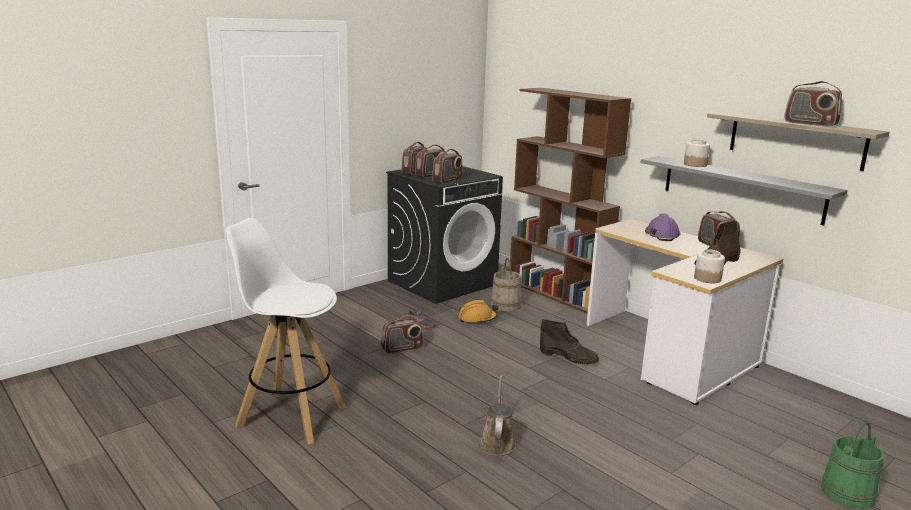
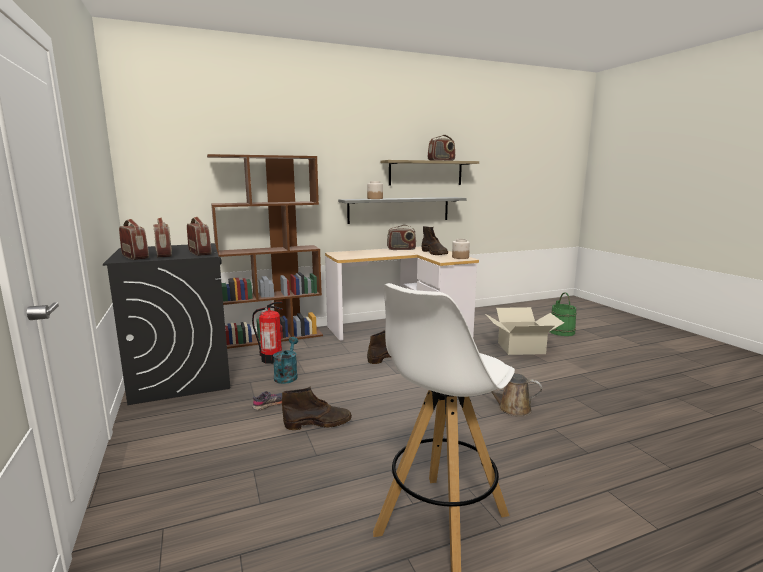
camera: 70 degrees left, 5 degrees down
(402, 348) = (318, 423): radio -> brown boot
(477, 319) = (287, 375): orange hard hat -> turquoise watering can
(506, 305) = (271, 359): beige bucket -> fire extinguisher
(661, 235) = (369, 252): purple hard hat -> none
(706, 448) = (520, 348): none -> cardboard box

